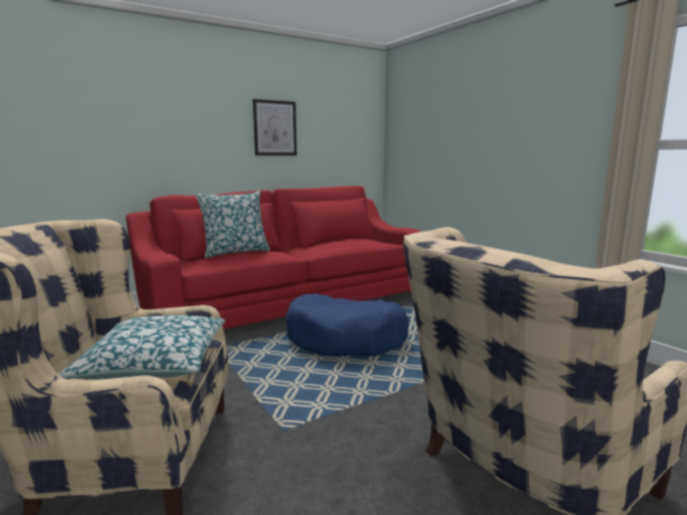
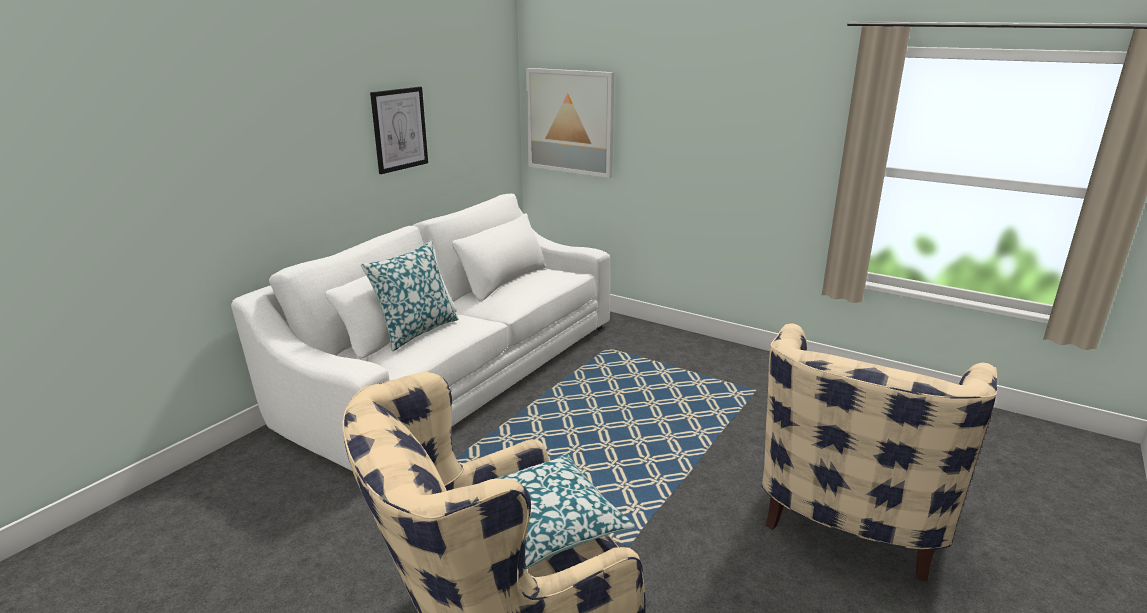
camera: 25 degrees left, 10 degrees up
(288, 301) = (459, 371): red sofa -> white sofa
(346, 339) = (583, 415): blue dog bed -> none
(412, 137) = (570, 122): none -> picture

